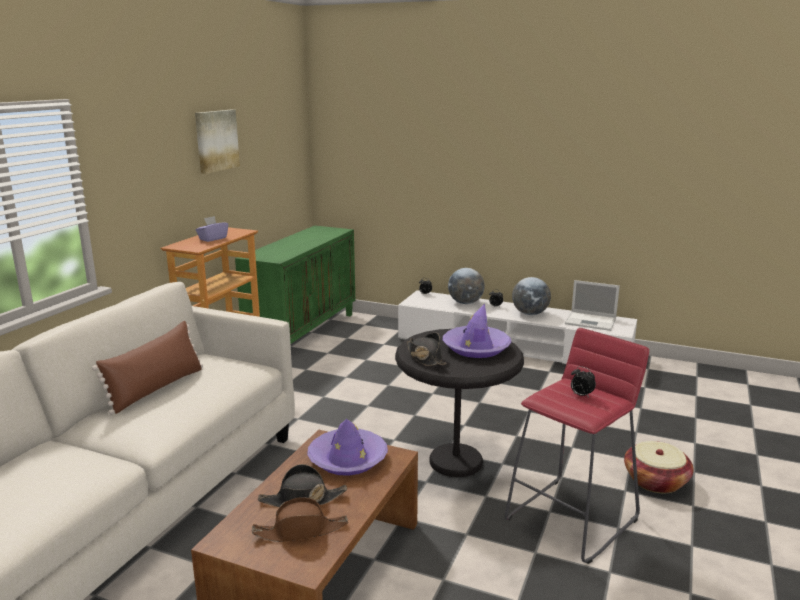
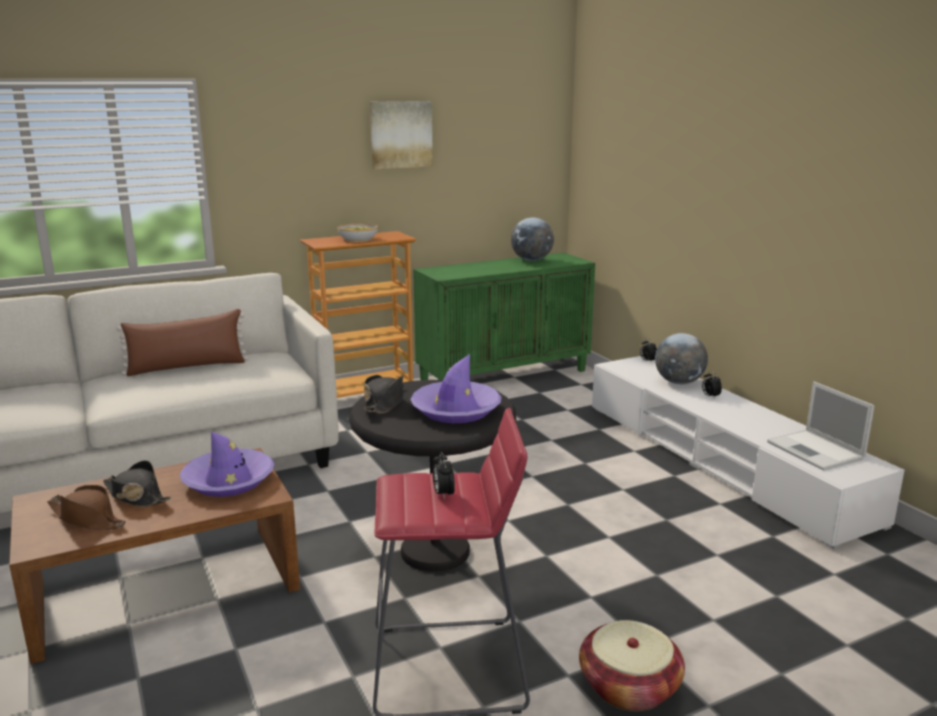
camera: 40 degrees right, 0 degrees up
(212, 239) = (358, 239): purple tissue box -> bowl
(530, 314) = (742, 417): globe -> globe (531, 260)

